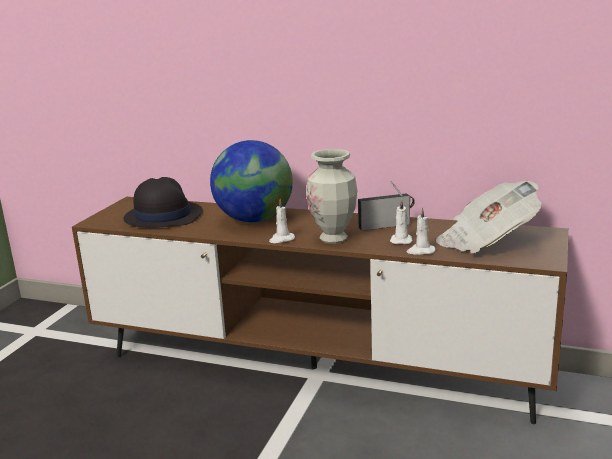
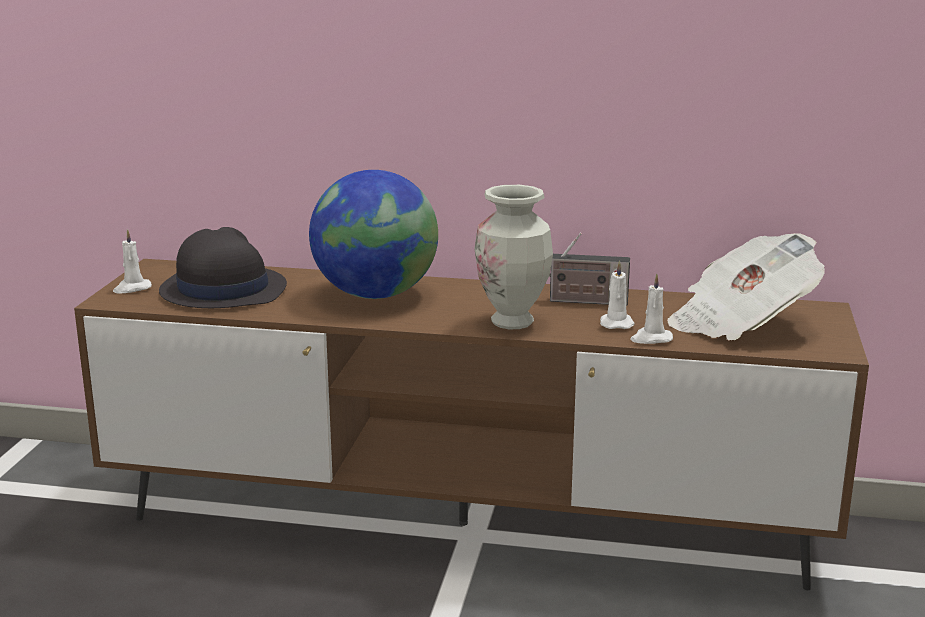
camera: 10 degrees left, 0 degrees up
(281, 239) = (432, 324): white candle -> white candle (132, 289)
(386, 225) = (584, 301): radio -> radio turned 150 degrees counterclockwise

